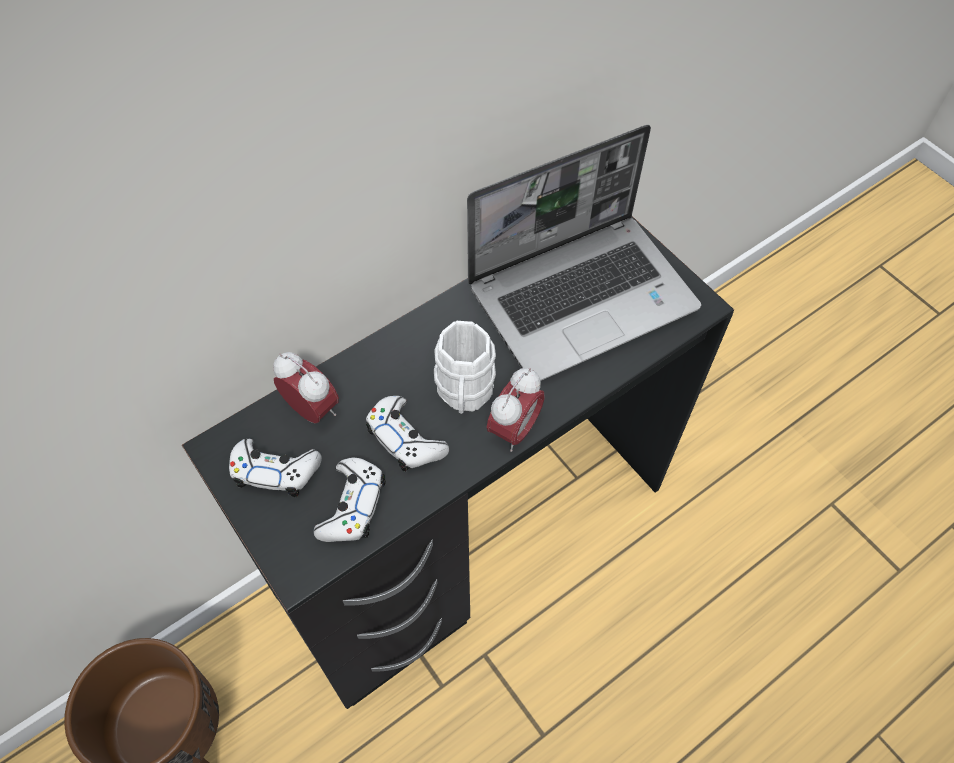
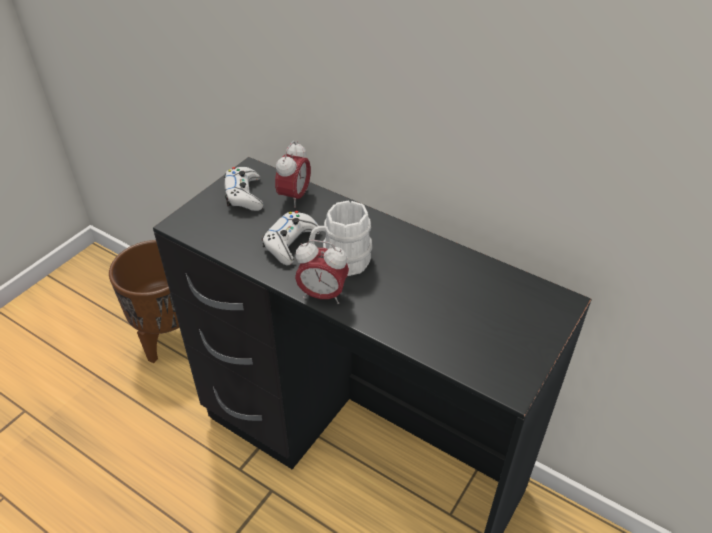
camera: 70 degrees right, 15 degrees down
(352, 506) = (231, 233): white game controller -> none
(583, 296) = (470, 305): laptop -> none

